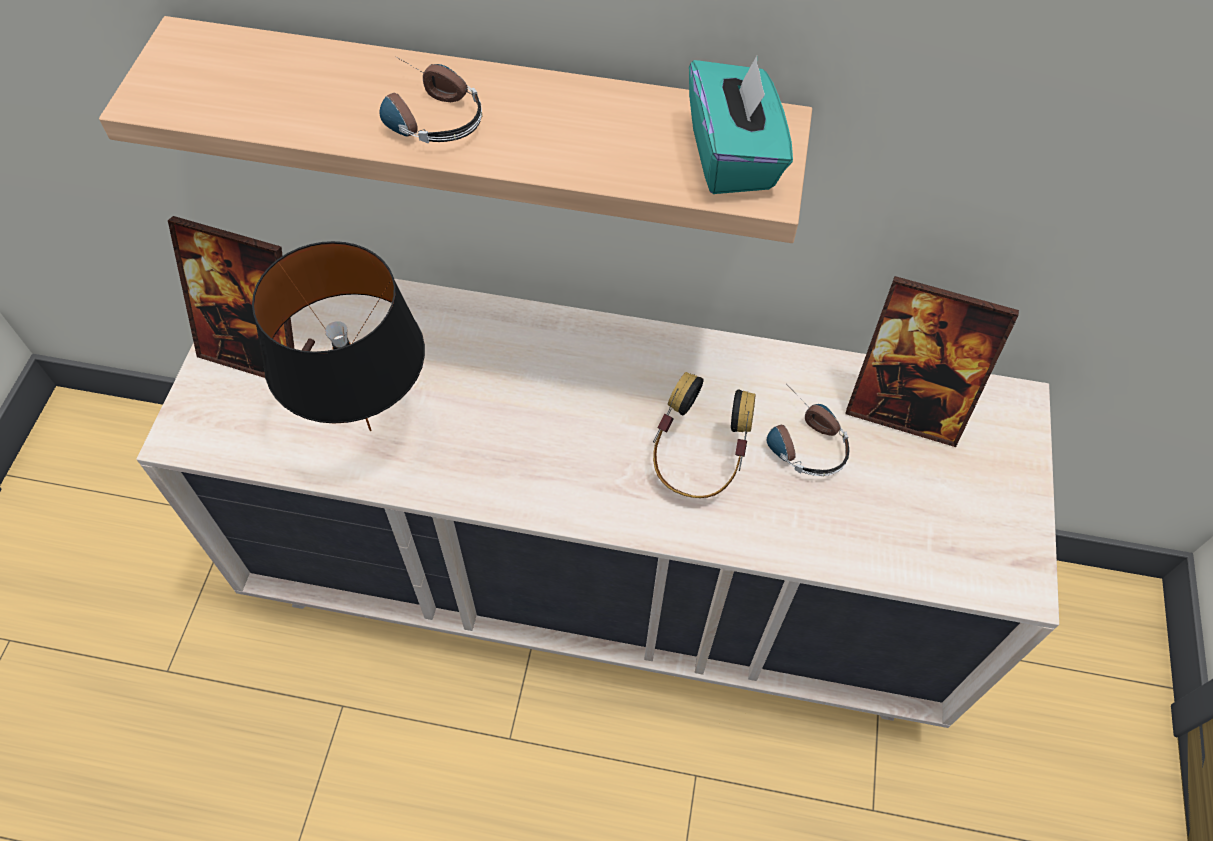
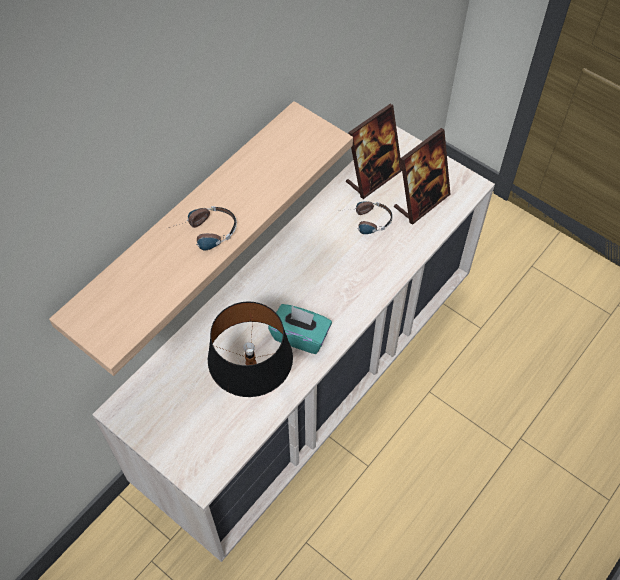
camera: 60 degrees left, 0 degrees up
(259, 352) = (171, 425): picture frame -> picture frame (421, 201)
(697, 461) = (353, 265): headphones -> none
(733, 156) = (304, 139): turquoise tissue box -> turquoise tissue box (300, 336)

